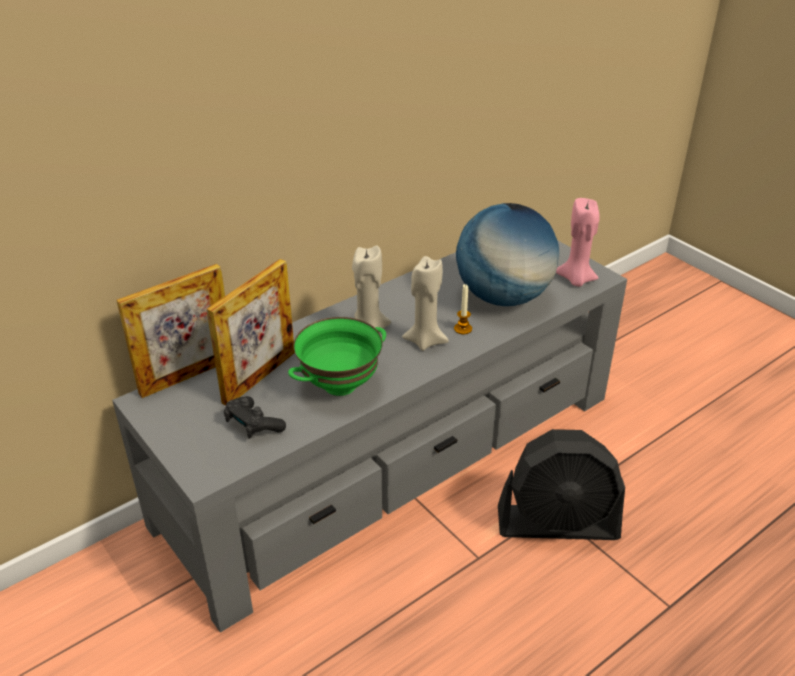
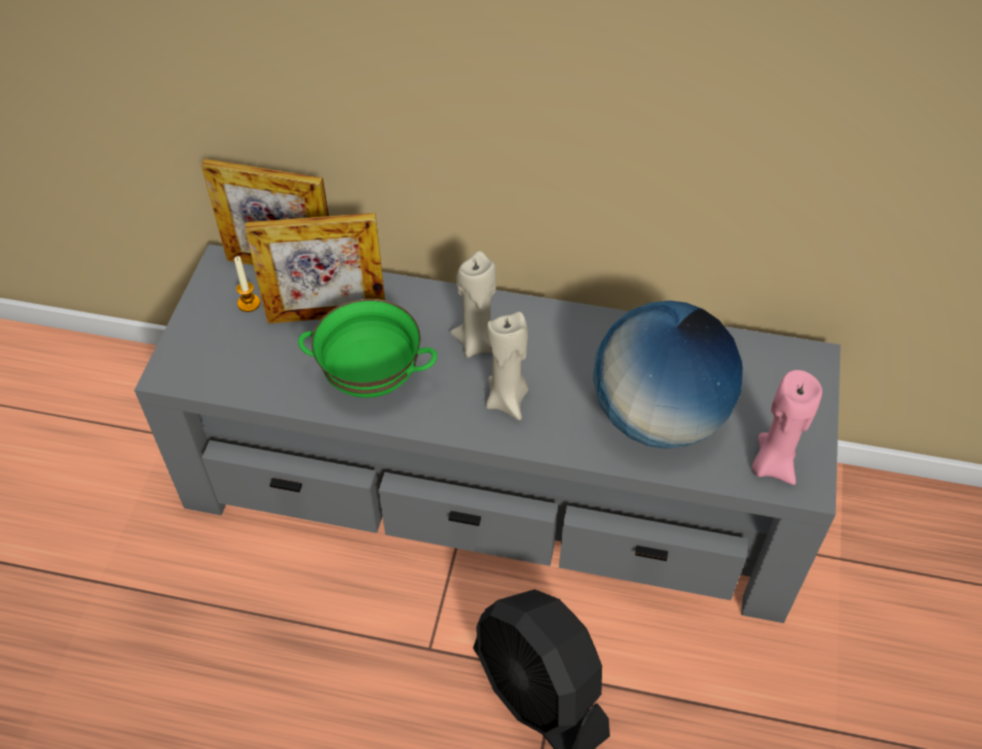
camera: 50 degrees right, 15 degrees up
(253, 425) = (259, 359): black game controller -> none
(463, 329) = (561, 418): candle -> candle (249, 303)

